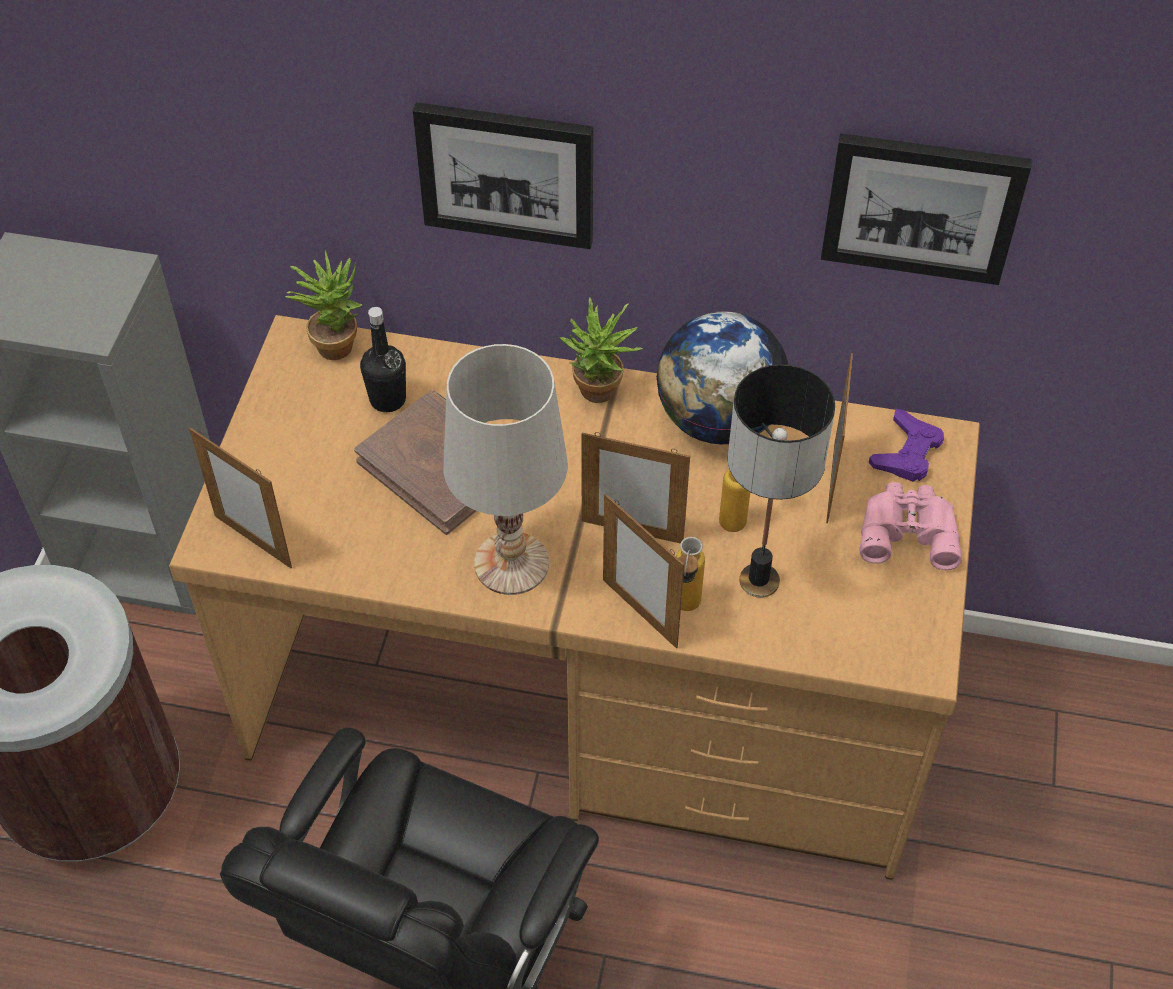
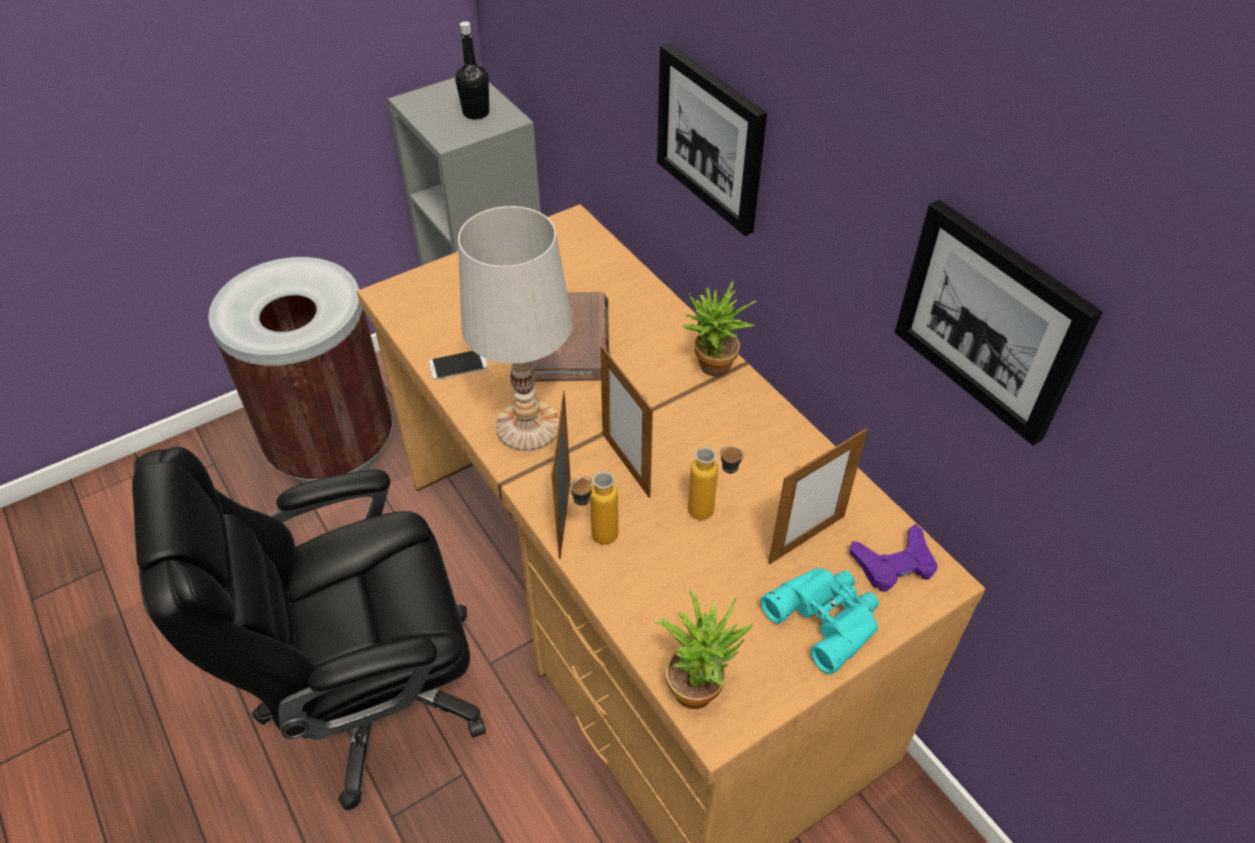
camera: 45 degrees right, 5 degrees down
(253, 541) = (410, 308): picture frame -> none
(335, 341) = (593, 237): potted plant -> potted plant (699, 684)
(375, 559) = (458, 365): none -> phone
(388, 399) = (580, 286): black bottle -> black bottle (476, 113)
(718, 420) = (773, 440): globe -> none
(759, 580) = (671, 562): table lamp -> none
(907, 530) = (826, 617): pink binoculars -> turquoise binoculars

